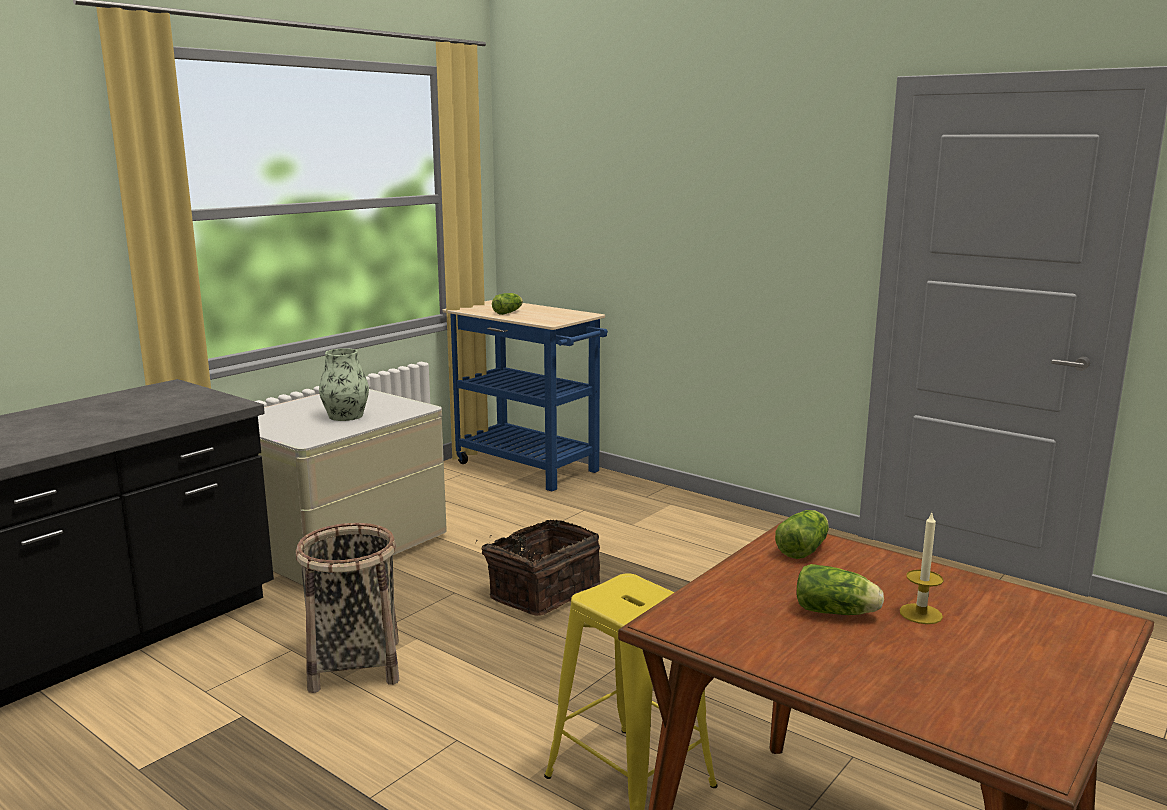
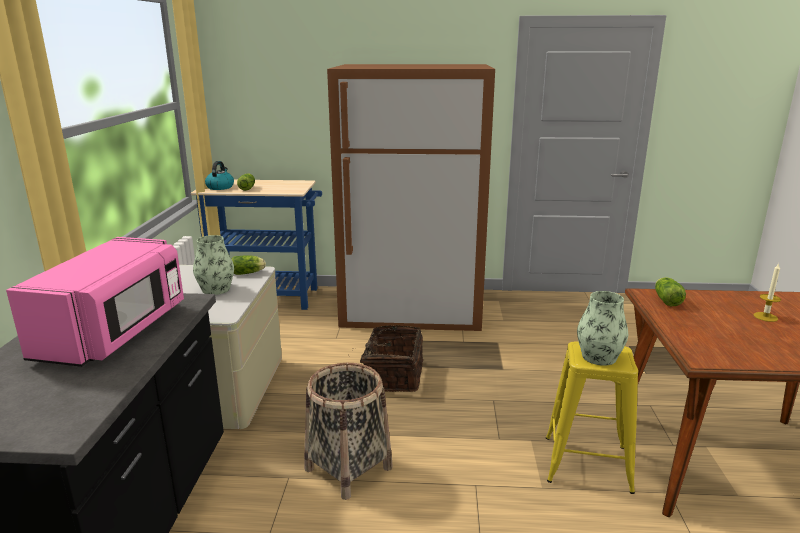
camera: 35 degrees left, 5 degrees up
(127, 415) = (115, 332): none -> pink microwave
(483, 308) = (220, 187): none -> kettle
(624, 599) = (599, 357): none -> vase
(685, 524) = (412, 308): none -> brown fridge
(838, 612) = (742, 327): lettuce -> lettuce (249, 273)

